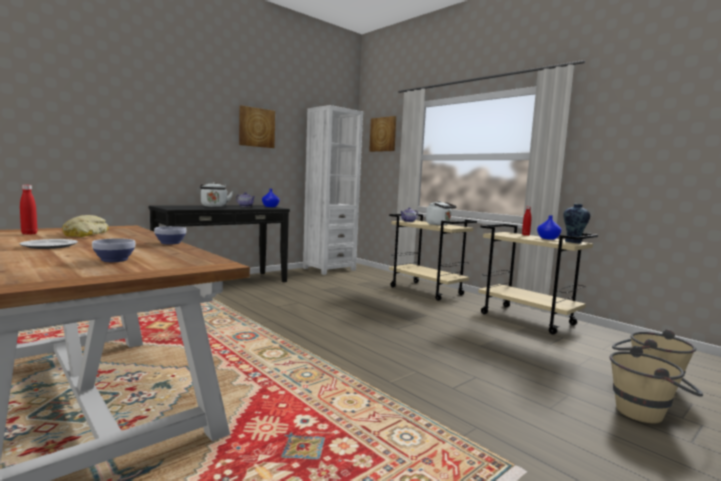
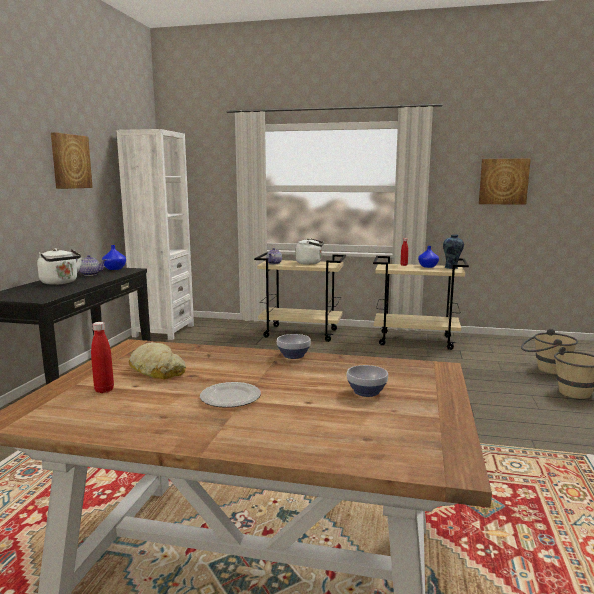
camera: 35 degrees left, 5 degrees up
(383, 134) = (202, 160): picture -> picture (503, 181)

